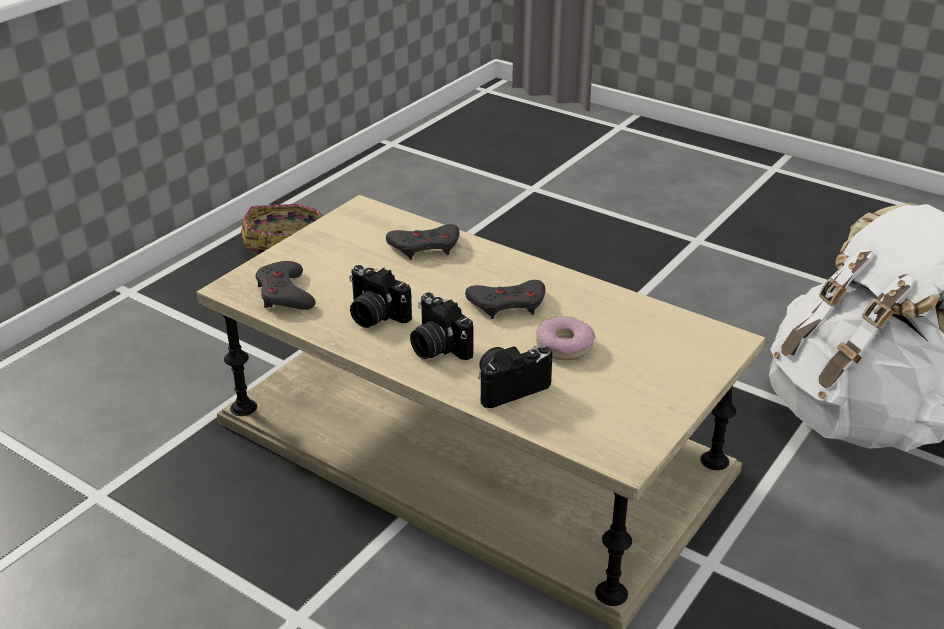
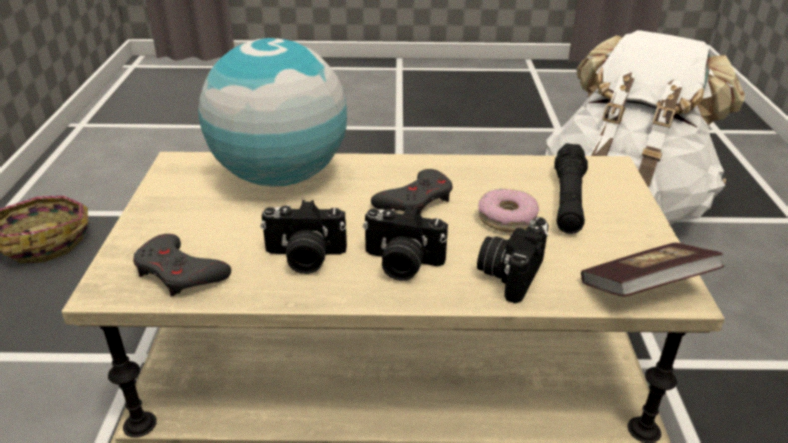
camera: 35 degrees left, 0 degrees up
(425, 247) = (281, 177): grey game controller -> globe
(602, 441) = (644, 288): none -> book
(641, 352) = (568, 199): none -> black flashlight

